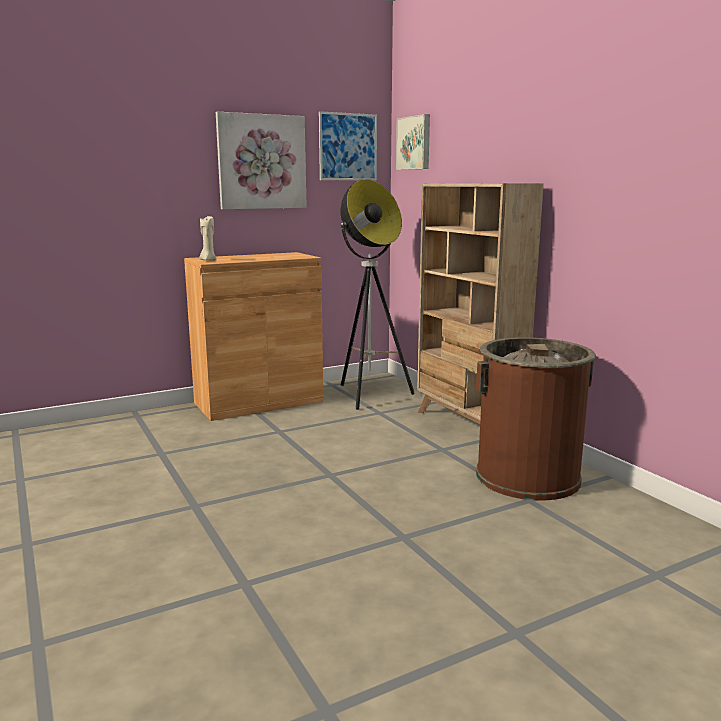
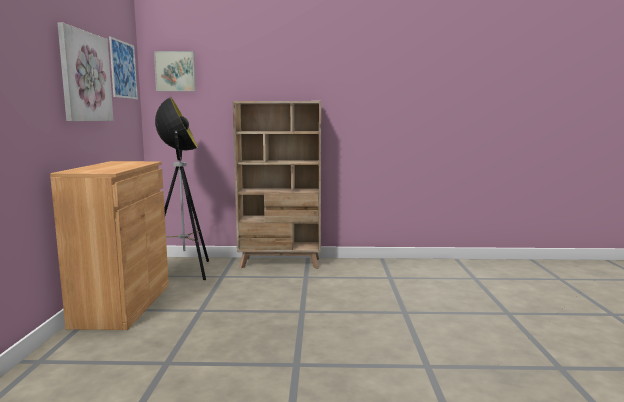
camera: 60 degrees left, 5 degrees down
(208, 260) = (96, 171): beige candle -> none
(527, 476) = (364, 270): brown trash can -> none

